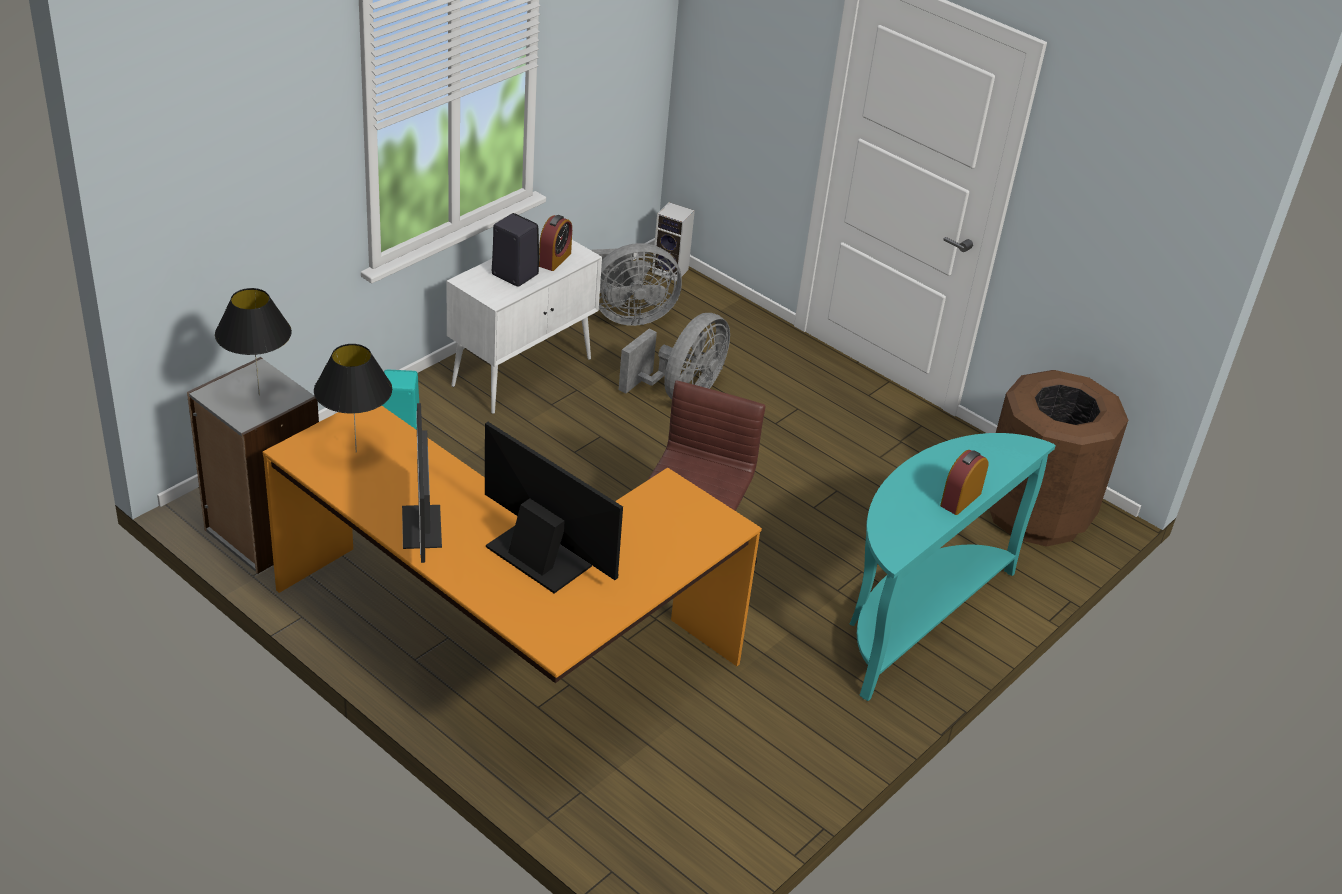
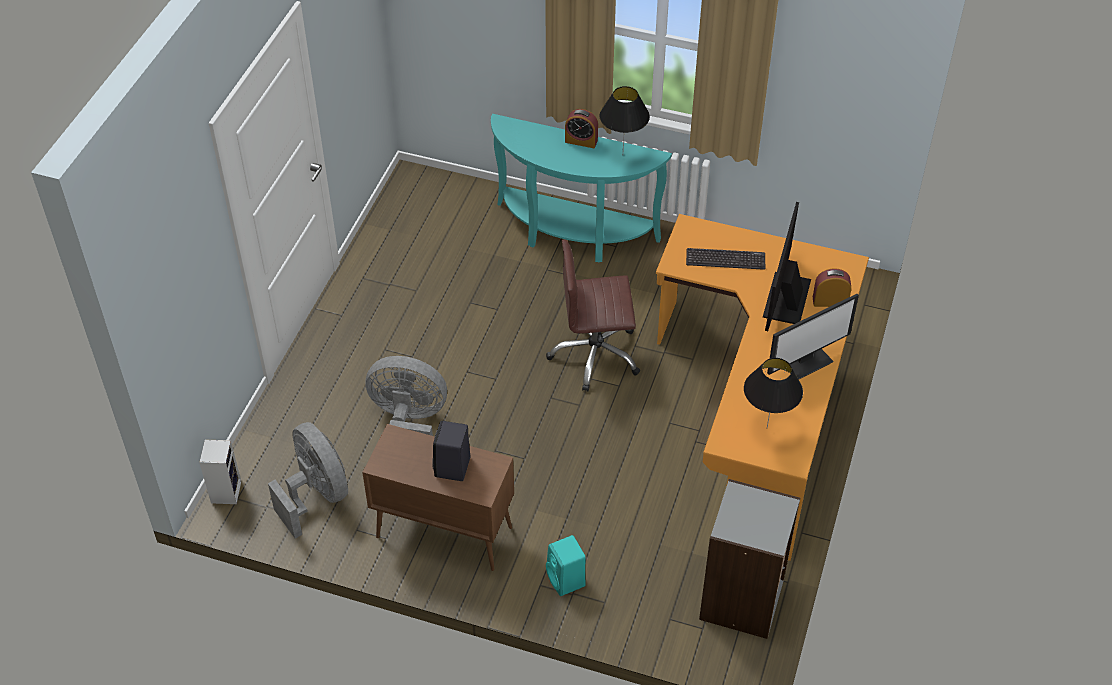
camera: 110 degrees left, 10 degrees up
(259, 394) = (752, 513): black table lamp -> black table lamp (622, 155)
(523, 371) = (443, 532): white cabinet -> brown cabinet
(555, 259) = (412, 451): alarm clock -> alarm clock (830, 301)
(647, 532) = (725, 259): none -> keyboard
(1036, 513) = (428, 202): brown trash can -> none

